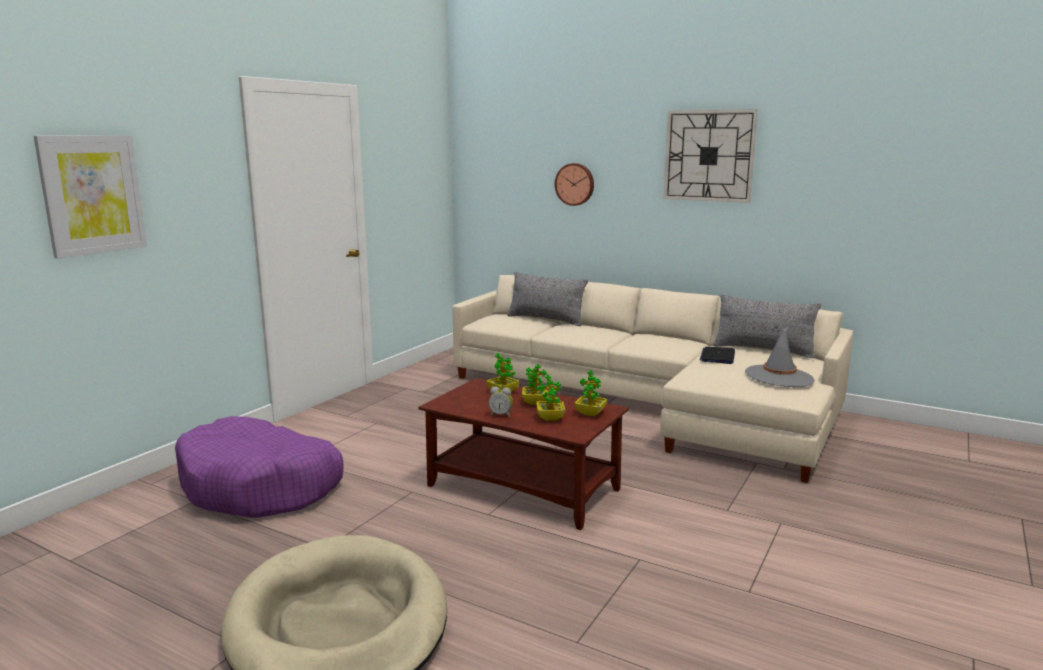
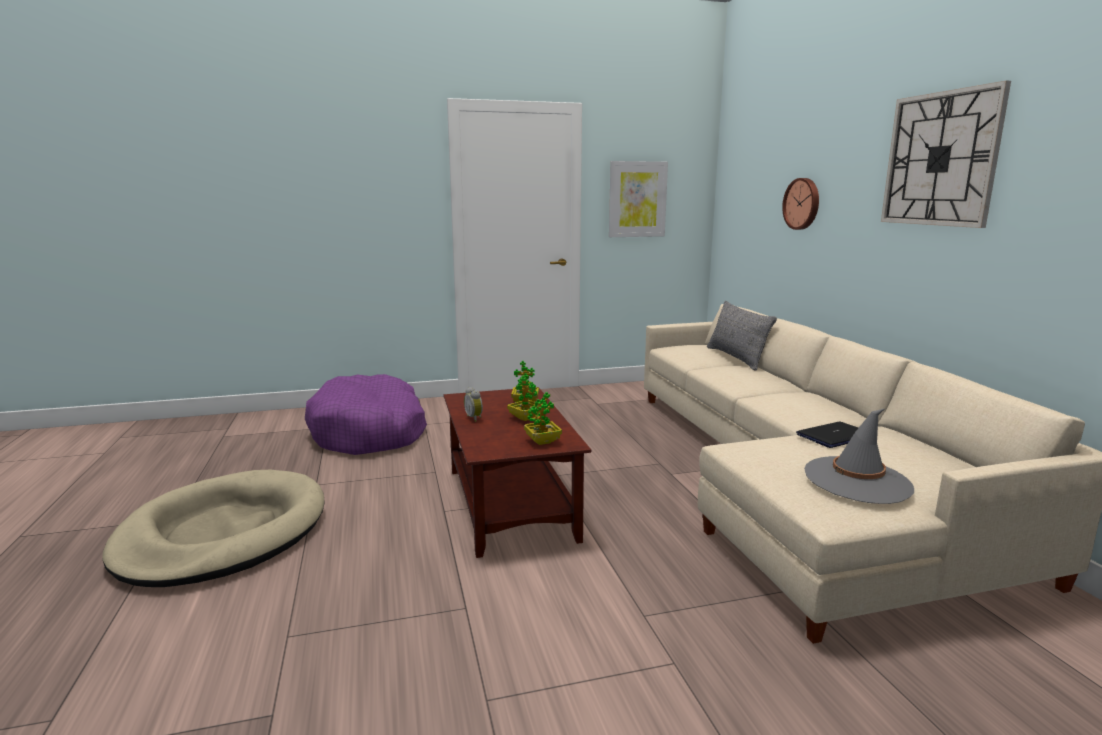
camera: 45 degrees right, 0 degrees up
(92, 194) = (308, 190): picture -> picture (637, 199)
(550, 418) = (501, 433): potted plant -> none
(763, 350) = (932, 449): grey pillow -> none

